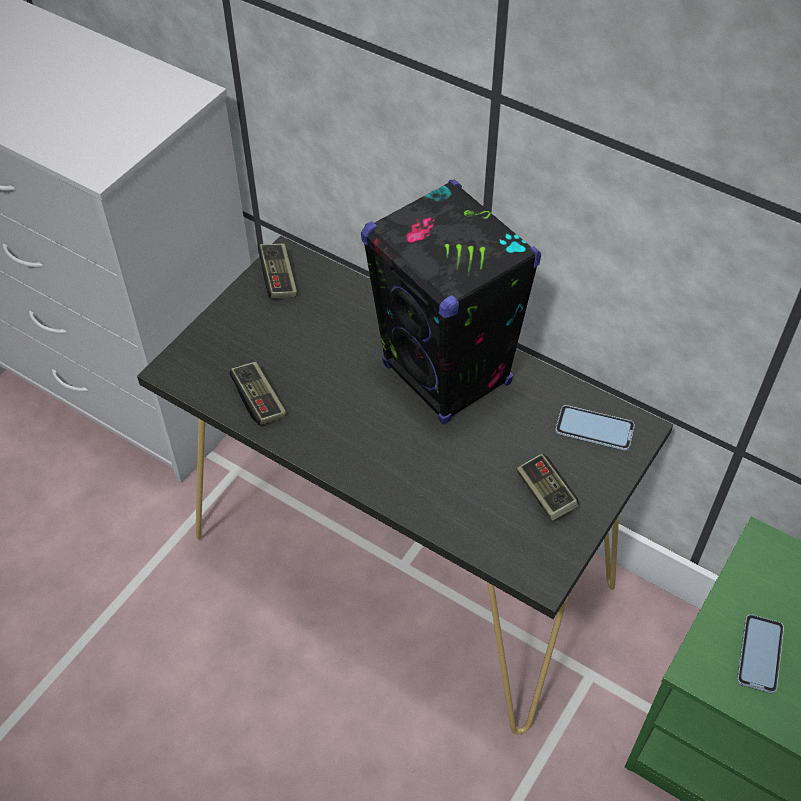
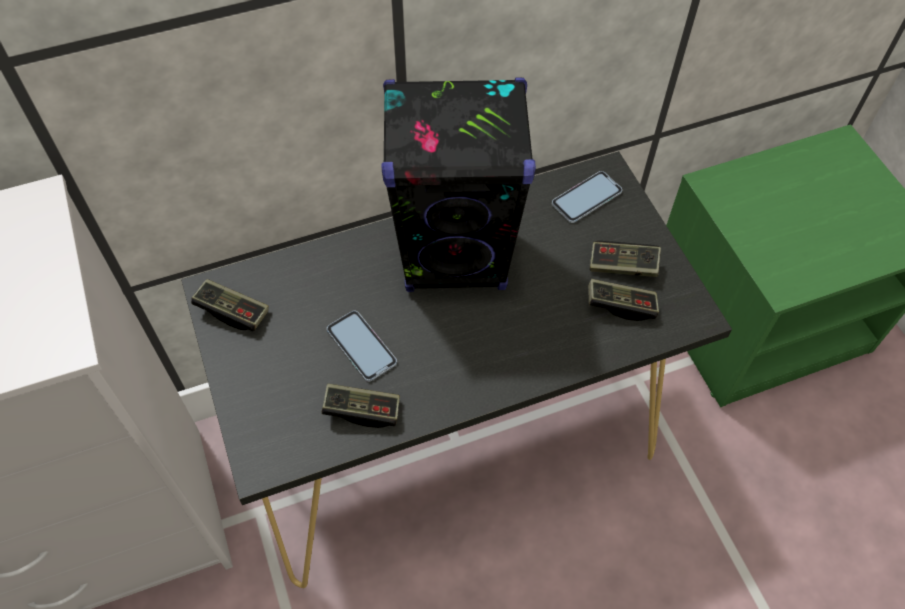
camera: 55 degrees left, 5 degrees up
(502, 513) = (621, 305): none -> game controller
(760, 654) = (792, 245): phone -> phone (361, 346)

